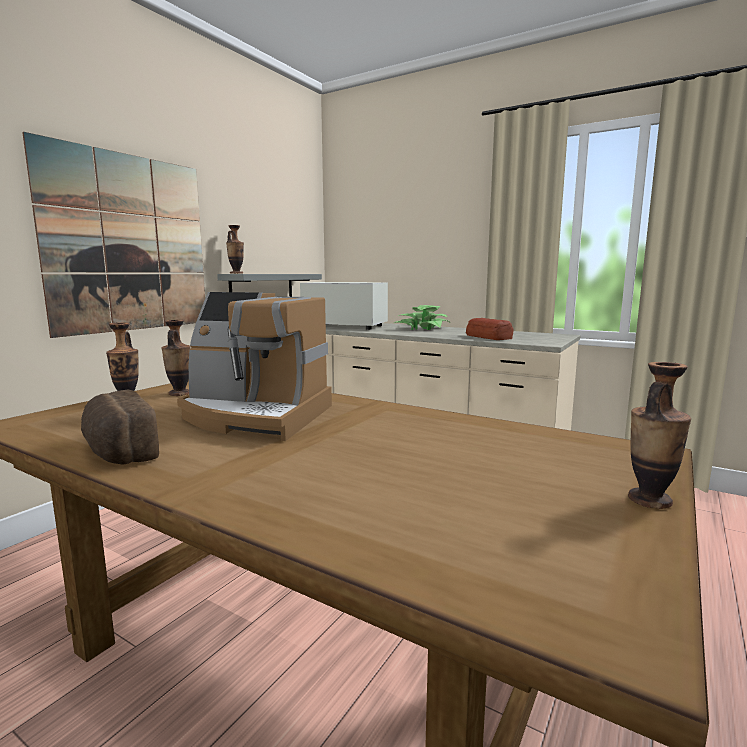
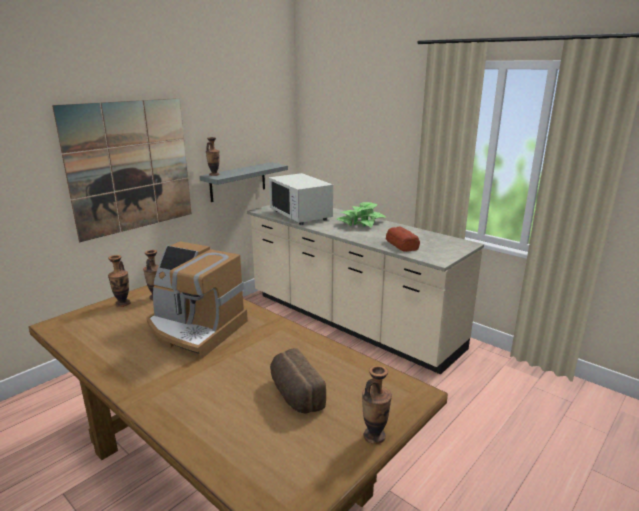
camera: 10 degrees right, 10 degrees up
(117, 451) = (107, 358): bread -> bread (294, 395)
(344, 326) = (301, 215): white microwave -> white microwave turned 150 degrees counterclockwise

